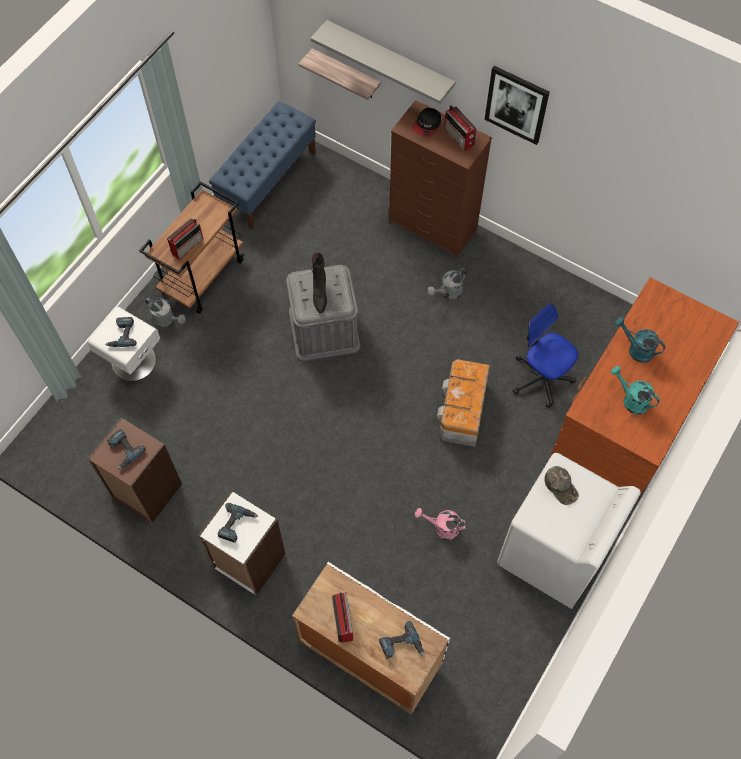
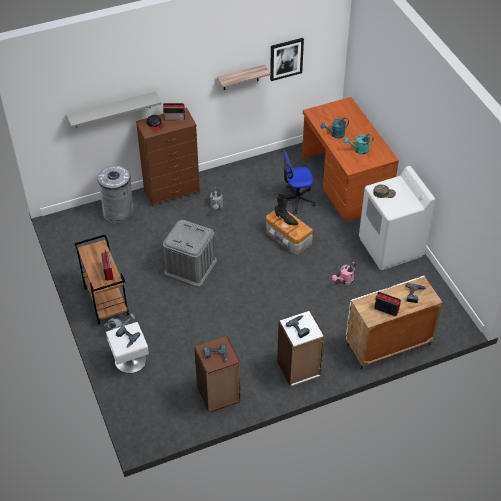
camera: 55 degrees left, 15 degrees down
(267, 181) = (73, 241): blue bench -> none
(319, 294) = (189, 237): black boot -> black boot (286, 220)
(346, 75) = (85, 141): shelf -> shelf (241, 77)
(351, 194) = (118, 212): none -> grey trash can
(516, 104) = (194, 77): picture -> picture (286, 59)

